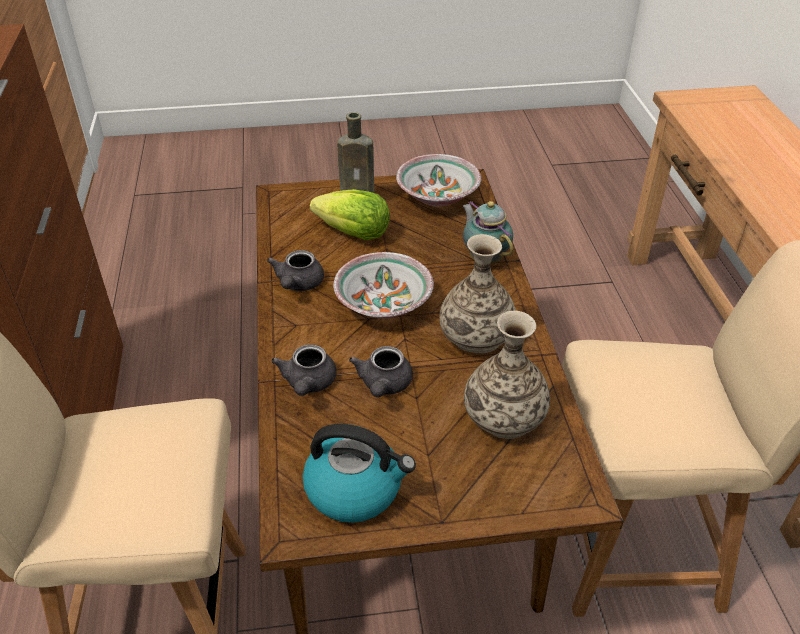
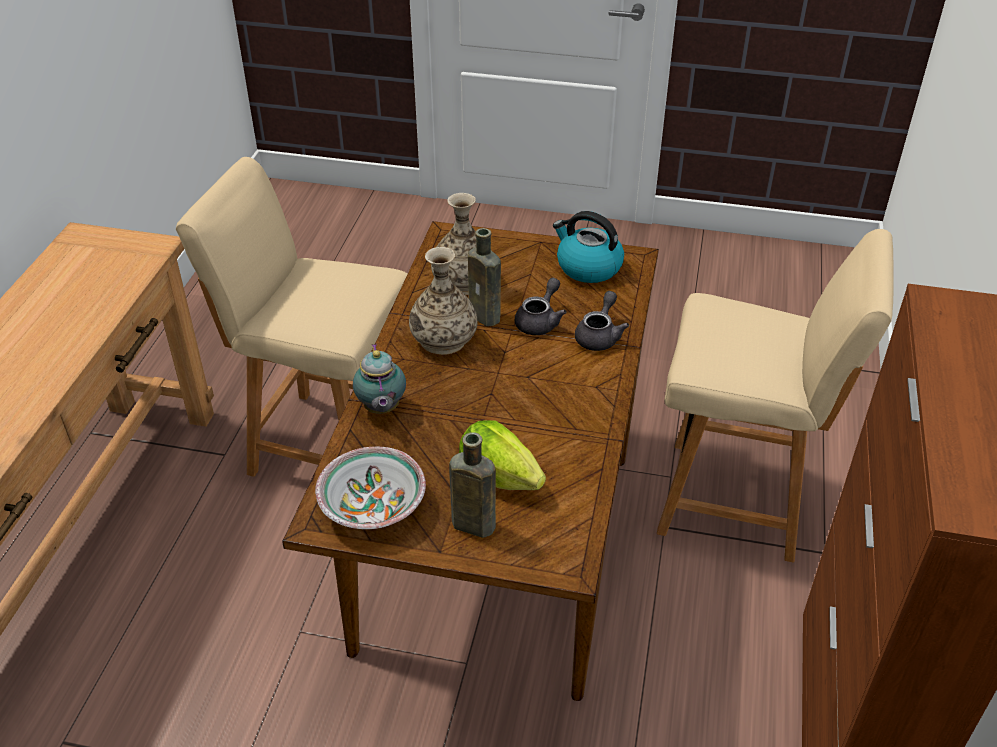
camera: 160 degrees left, 0 degrees up
(298, 284) = (582, 427): grey teapot -> none
(383, 304) = (507, 386): bowl -> none
(447, 374) = (486, 317): none -> brown bottle

